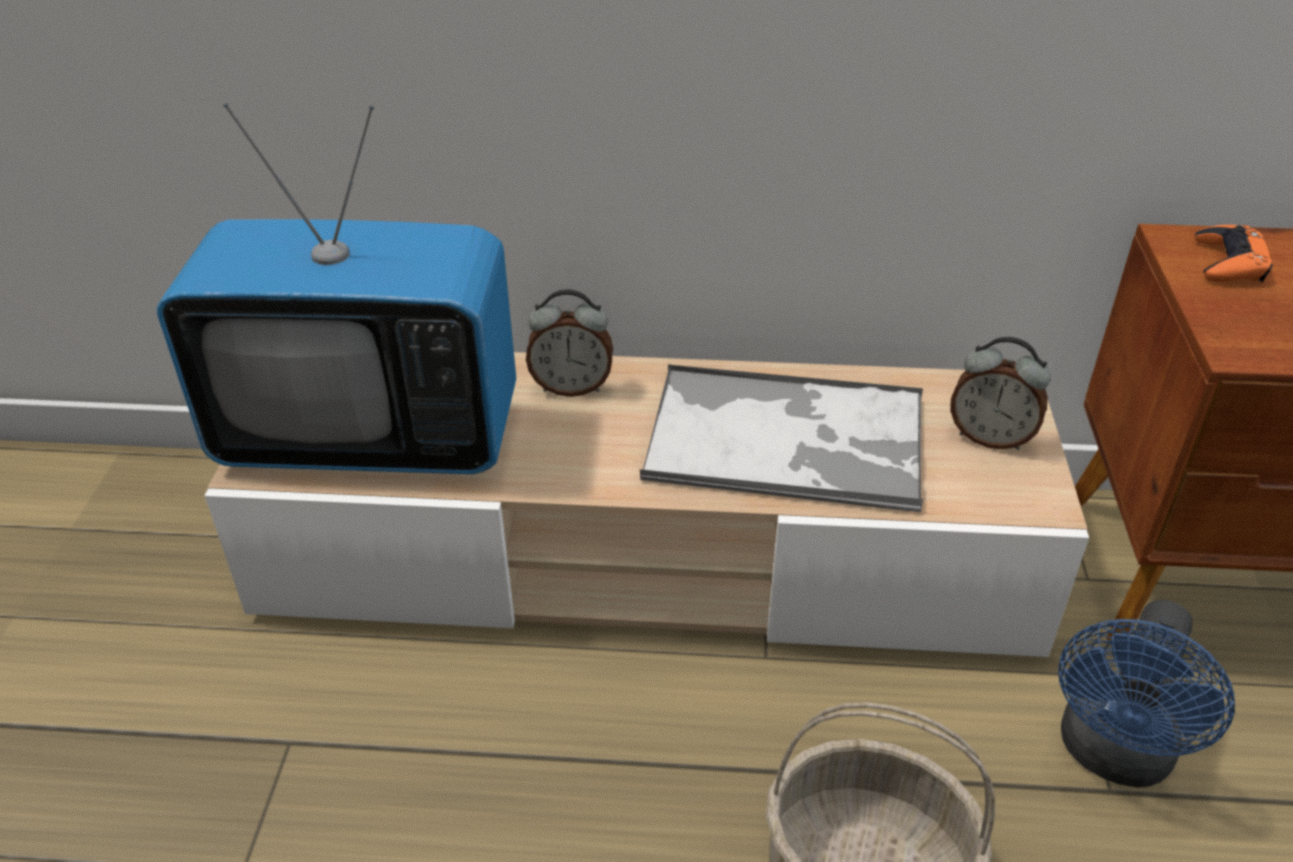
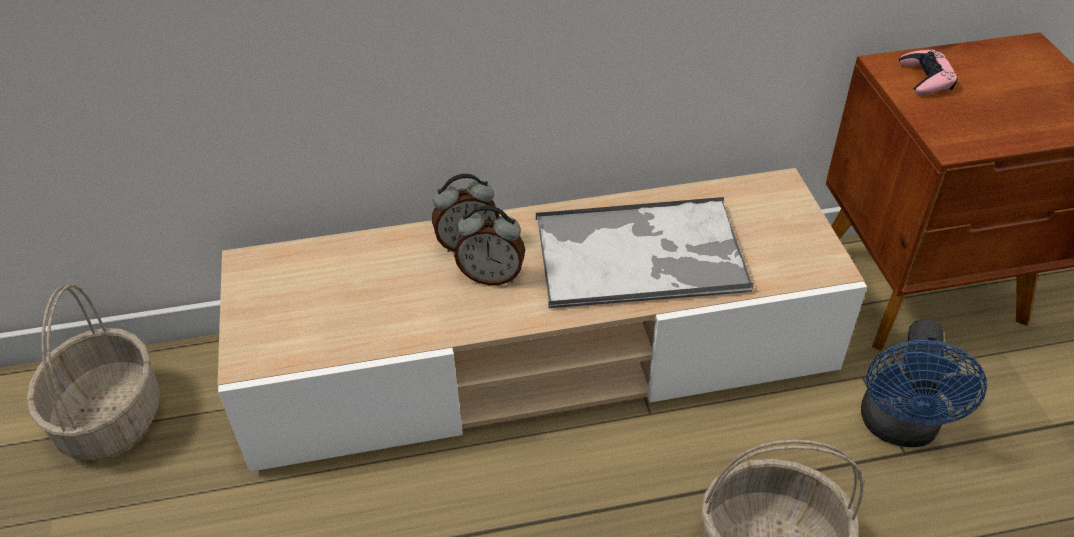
camera: 15 degrees left, 5 degrees up
(124, 519) = (109, 417): none -> basket
(370, 437) = (329, 316): television -> none
(990, 437) = (779, 225): alarm clock -> alarm clock (492, 276)
(1228, 263) = (926, 78): orange game controller -> pink game controller

